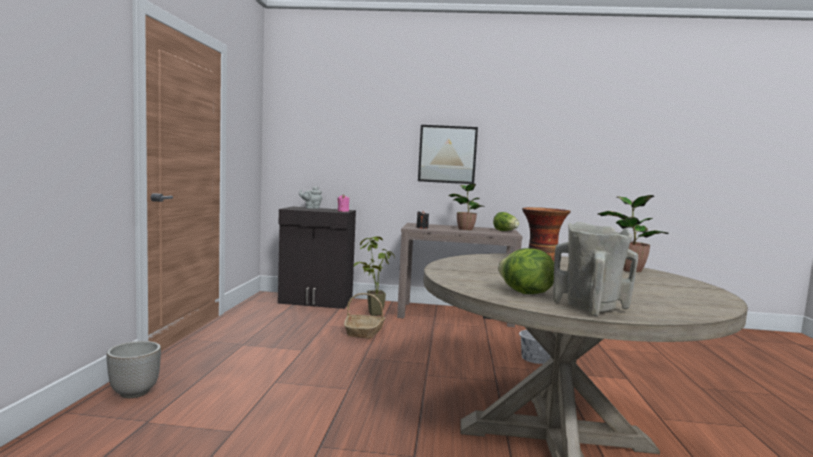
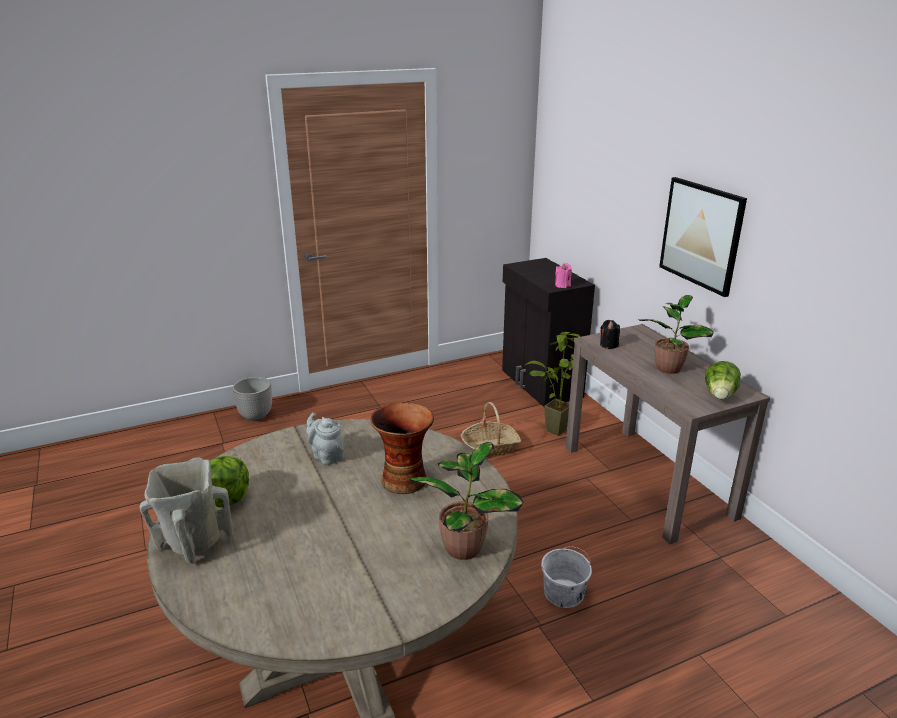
camera: 60 degrees right, 20 degrees up
(311, 208) = (551, 268): grey teapot -> grey teapot (326, 455)

